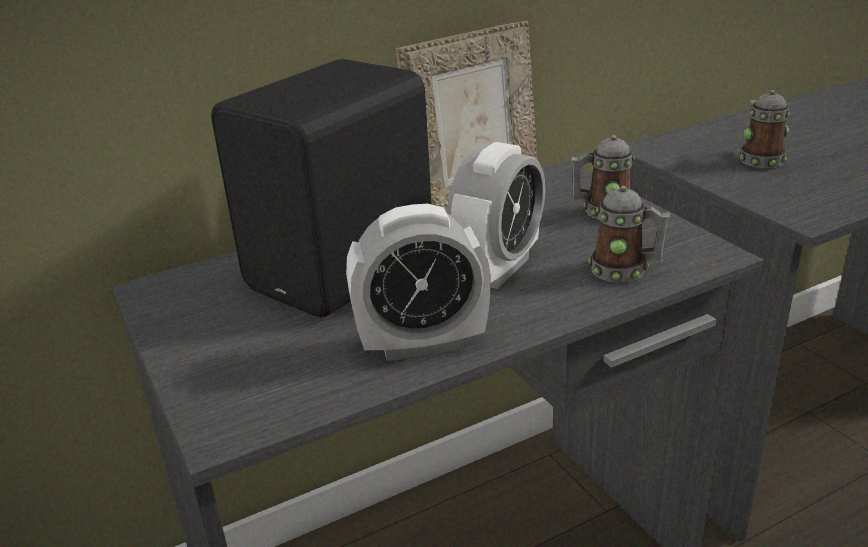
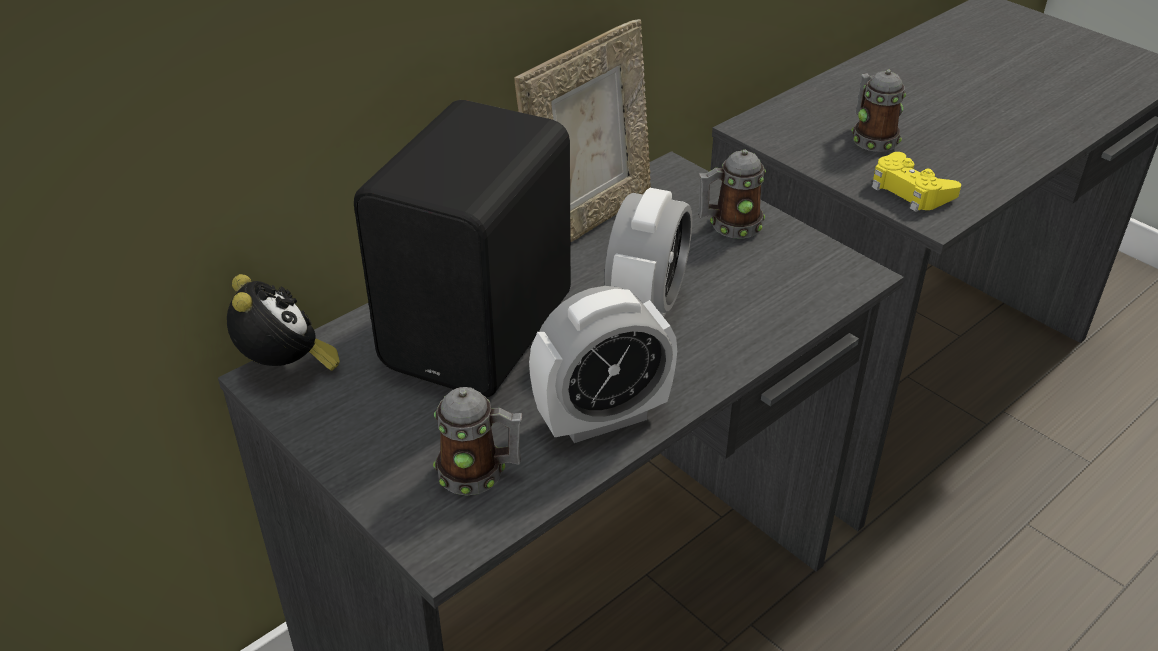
camera: 15 degrees left, 10 degrees up
(169, 283) = (286, 368): none -> alarm clock
(625, 271) = (775, 305): mug -> mug (479, 473)
(787, 196) = (910, 190): none -> yellow game controller

